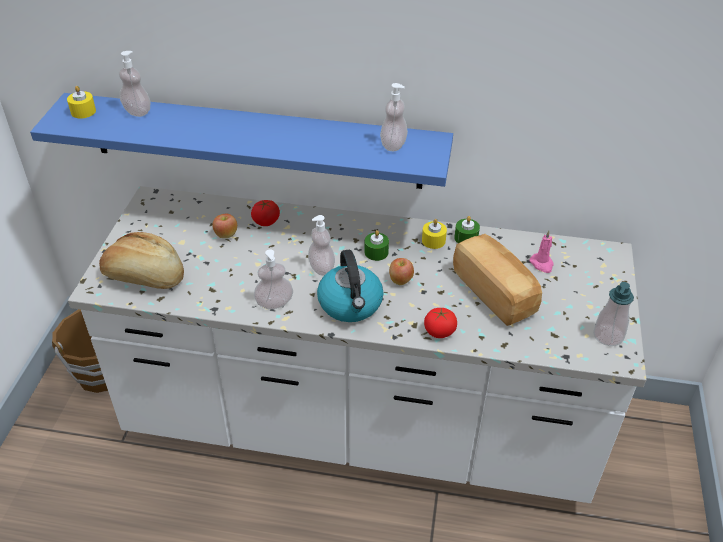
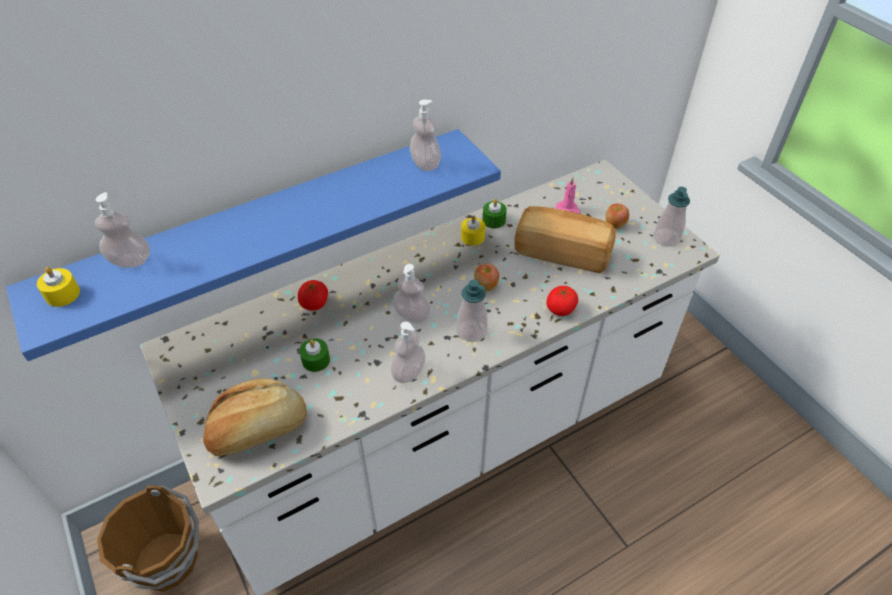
camera: 40 degrees left, 5 degrees up
(226, 235) = (291, 339): apple -> apple (614, 225)
(351, 304) = (471, 331): kettle -> soap dispenser
(376, 252) = (440, 274): green candle -> green candle (316, 360)

